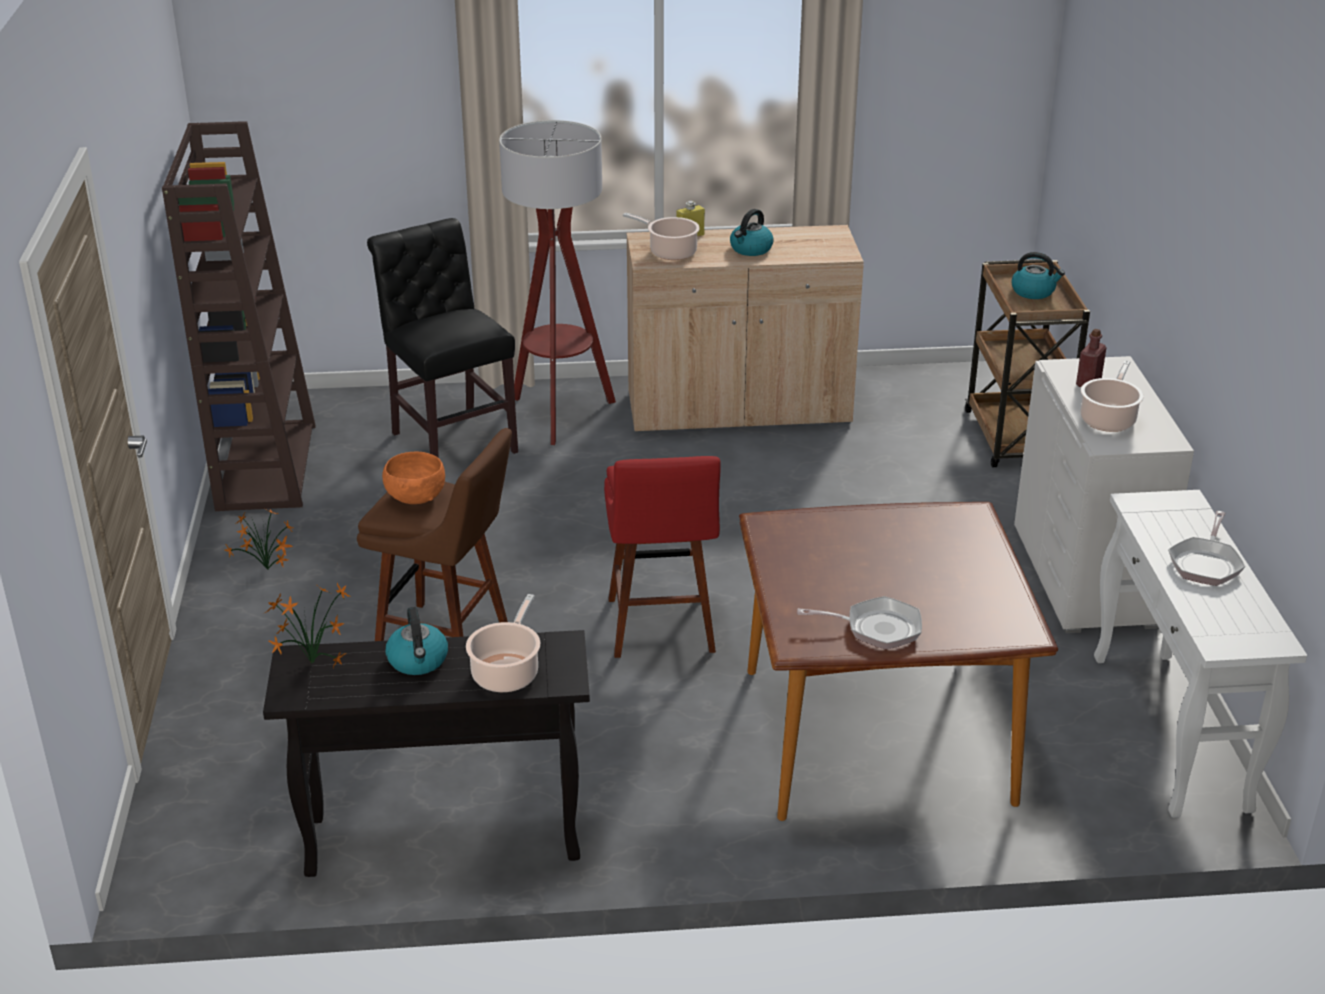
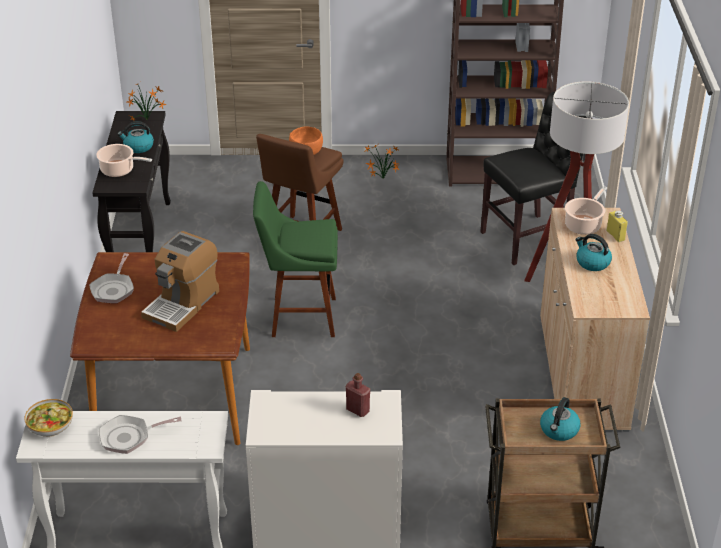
camera: 95 degrees right, 5 degrees up
(661, 629) = (299, 317): red stool -> green stool
(892, 557) = (182, 303): none -> coffee machine
(1108, 419) = (300, 409): cooking pot -> none
(1205, 563) = (129, 437): frying pan -> frying pan turned 45 degrees counterclockwise
(1225, 634) = (50, 426): none -> bowl

